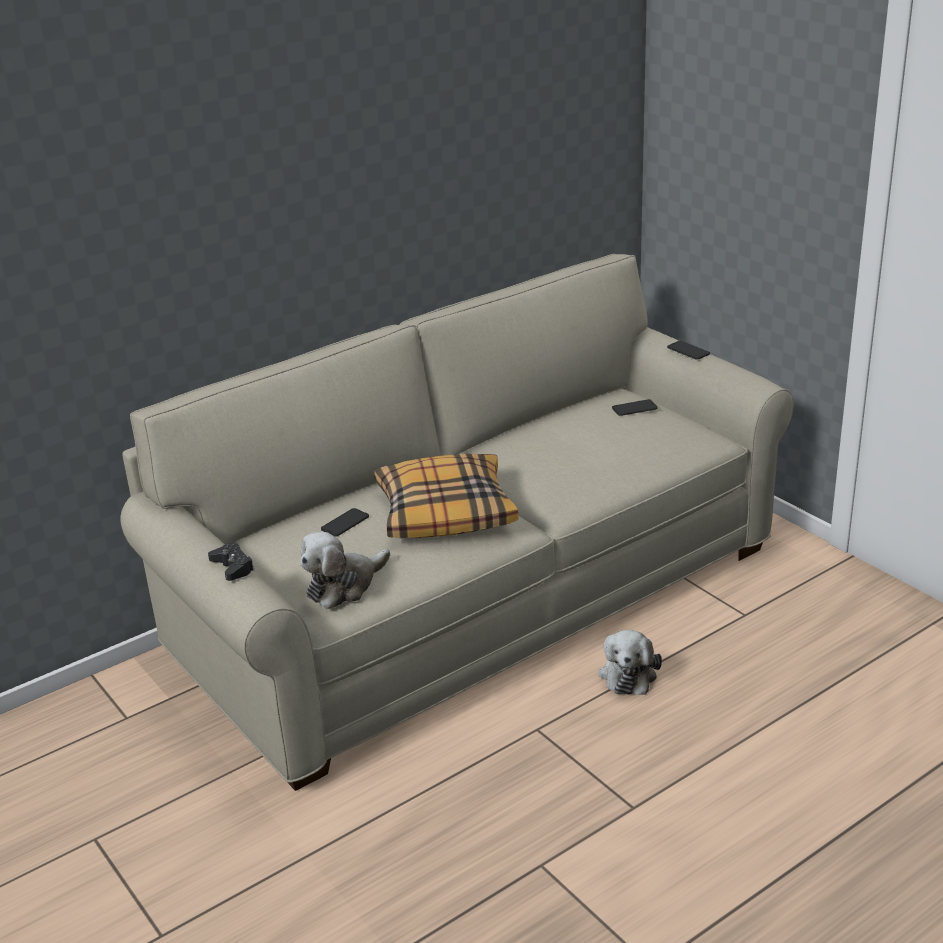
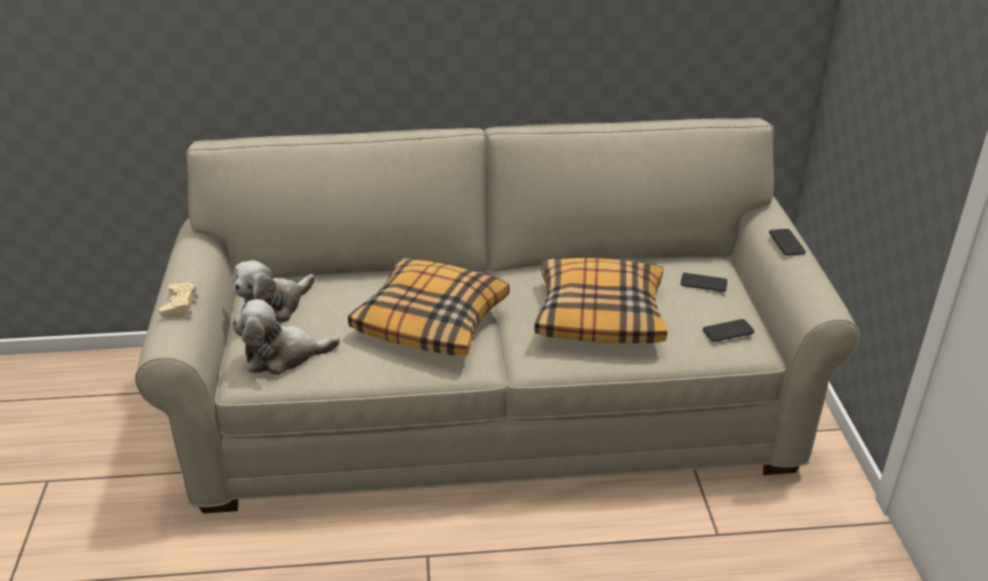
camera: 30 degrees right, 5 degrees up
(232, 567) = (180, 305): black game controller -> beige game controller
(345, 523) = (343, 298): phone -> phone (728, 331)
(580, 458) = (600, 315): none -> pillow
(628, 673) = (554, 541): plush toy -> plush toy (274, 308)

